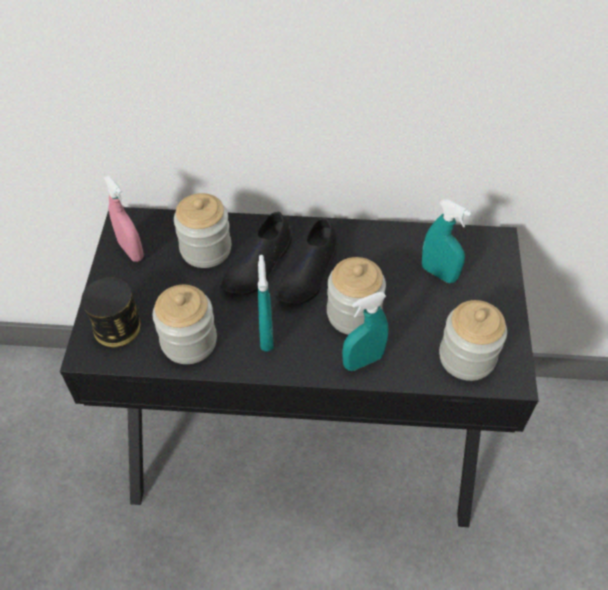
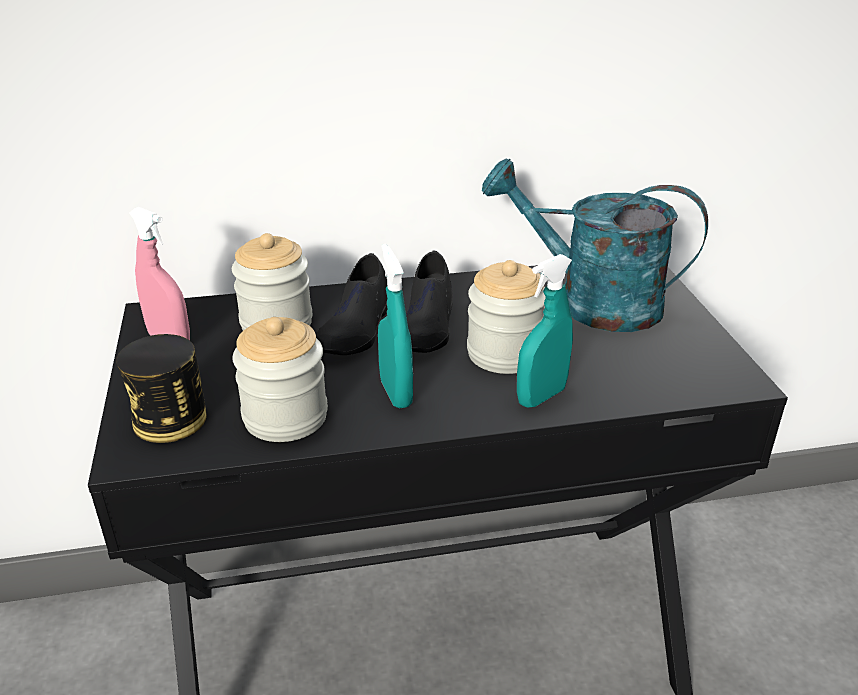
camera: 15 degrees left, 20 degrees down
(438, 273) = (590, 302): turquoise spray bottle -> turquoise watering can
(467, 357) = (672, 371): jar -> none

